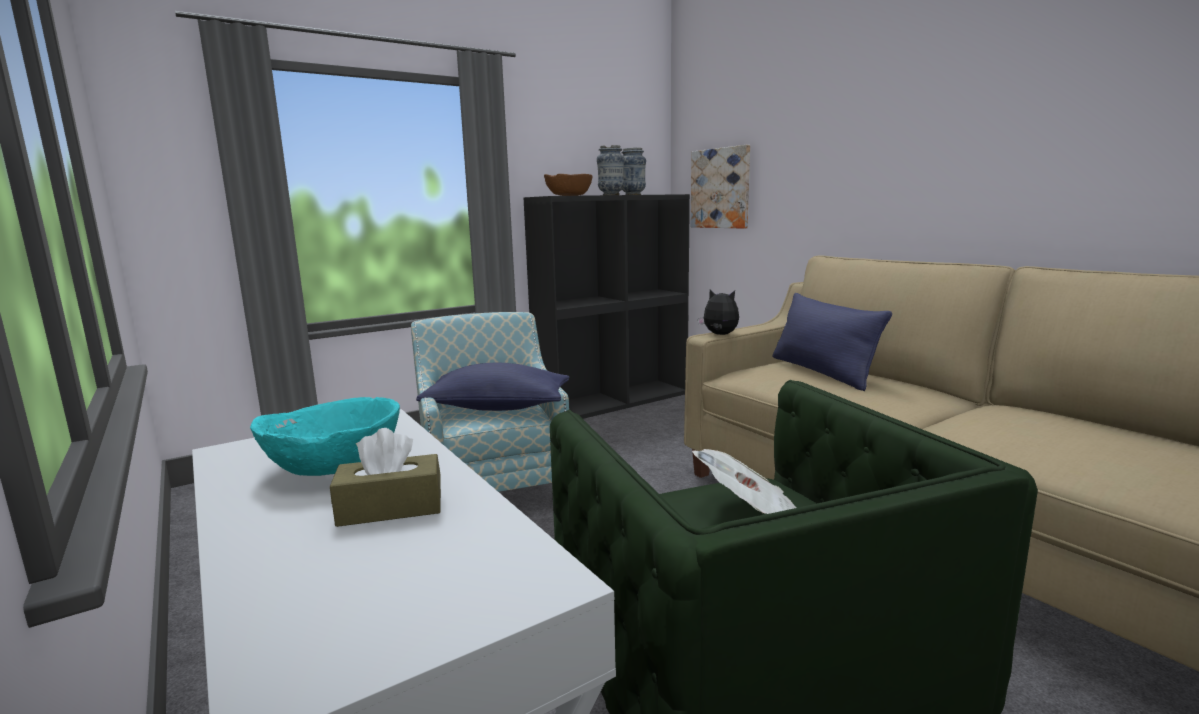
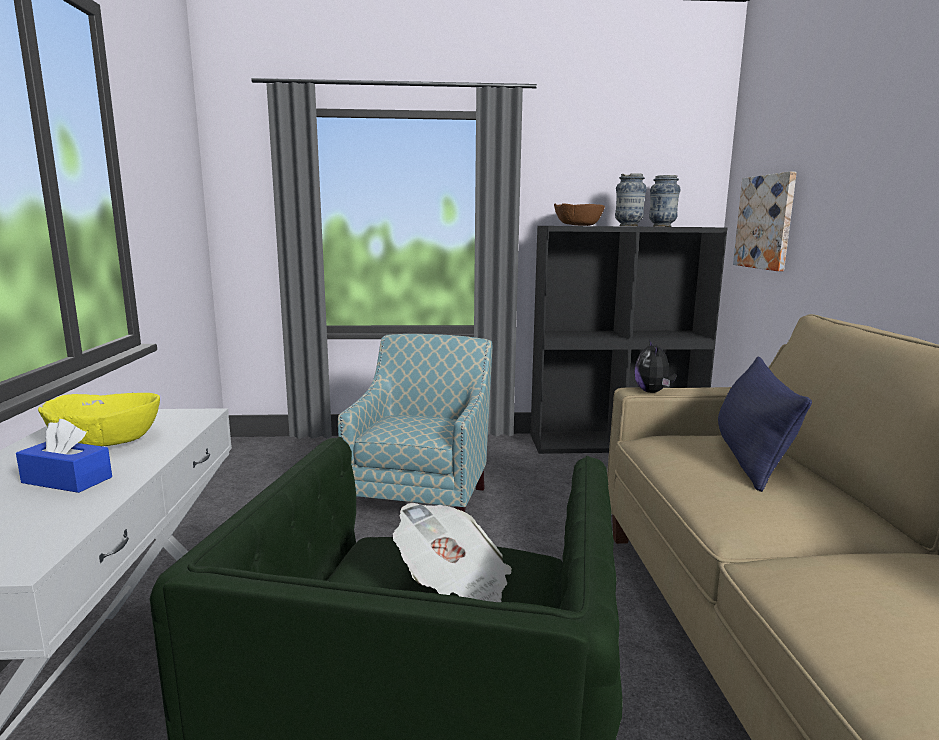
camera: 30 degrees right, 0 degrees up
(334, 465) = (107, 441): turquoise bowl -> yellow bowl
(390, 508) = (67, 480): brown tissue box -> blue tissue box
(498, 407) = (421, 424): blue pillow -> none
(719, 335) = (653, 392): plush toy -> plush toy turned 150 degrees counterclockwise

